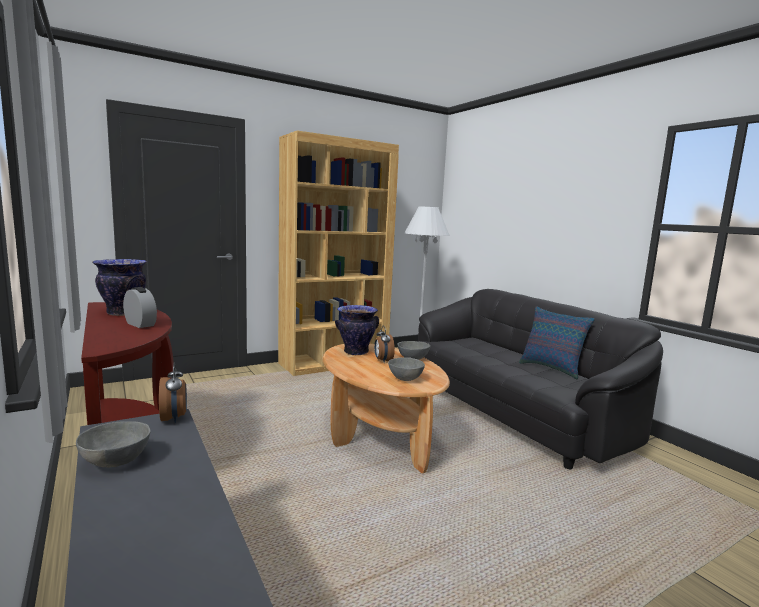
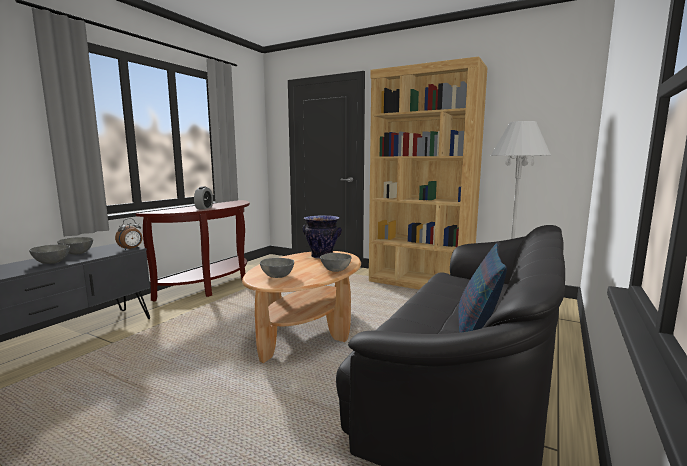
camera: 60 degrees right, 0 degrees up
(122, 313) = (225, 204): vase -> none
(163, 485) = (51, 262): none -> grey bowl
(383, 361) = (313, 265): alarm clock -> none

